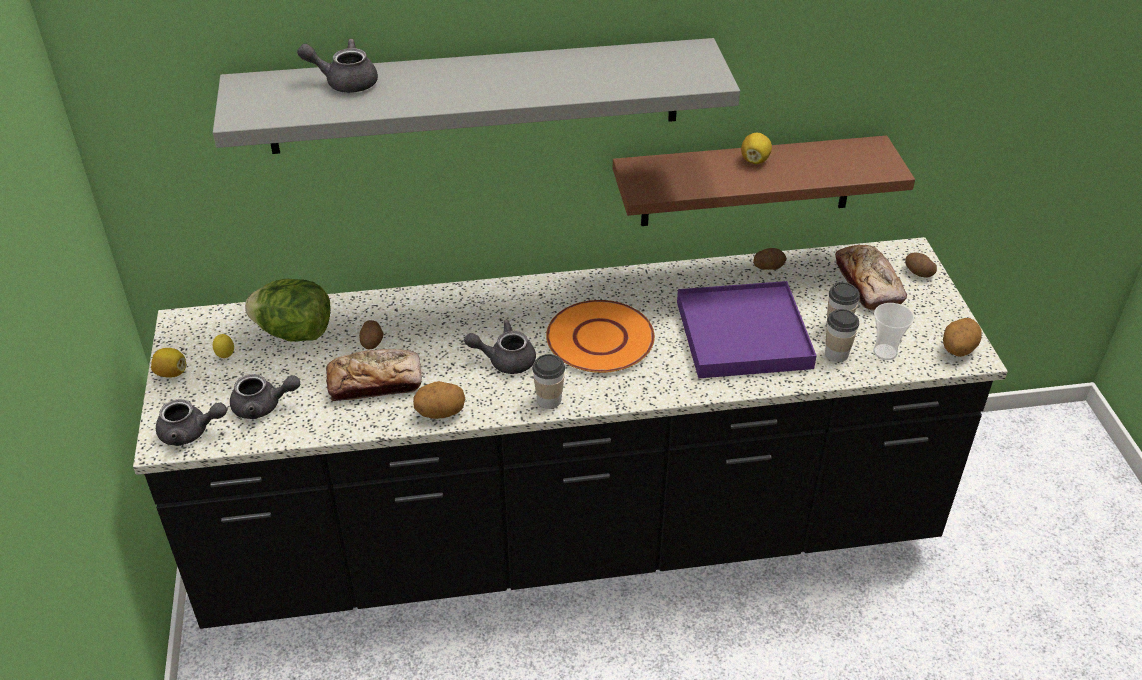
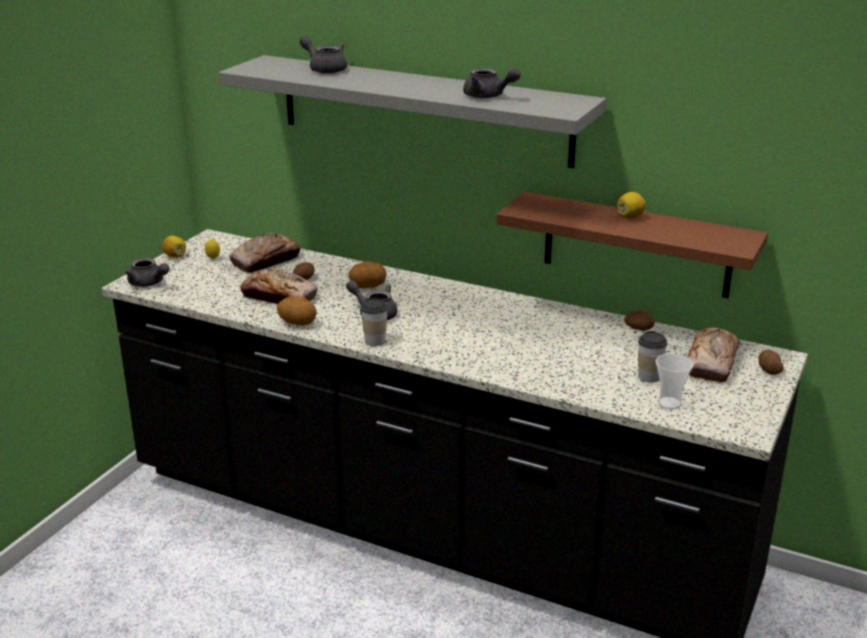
camera: 35 degrees right, 15 degrees down
(263, 406) = (202, 286): grey teapot -> grey teapot (488, 96)
(295, 333) = (266, 261): lettuce -> bread
(599, 339) = (453, 324): orange plate -> none
(743, 335) = (564, 356): purple tray -> none
(836, 354) = (625, 390): cup -> none
(957, 349) = (739, 424): potato -> potato (367, 287)

